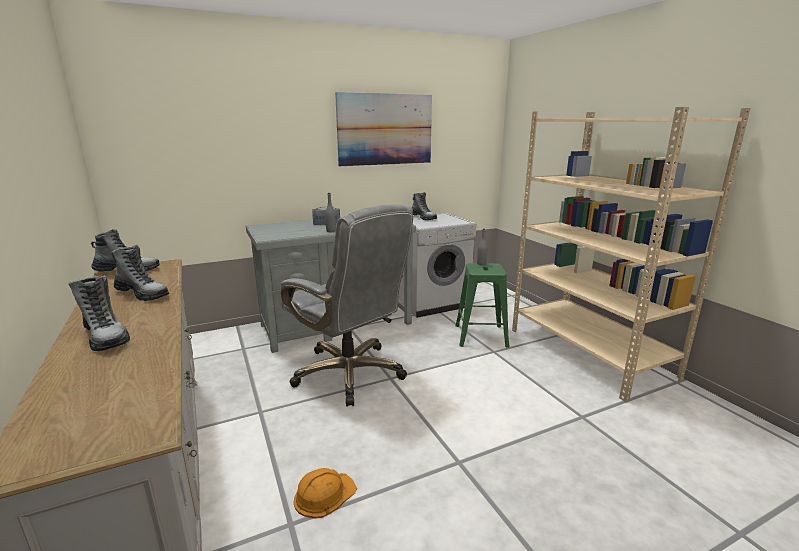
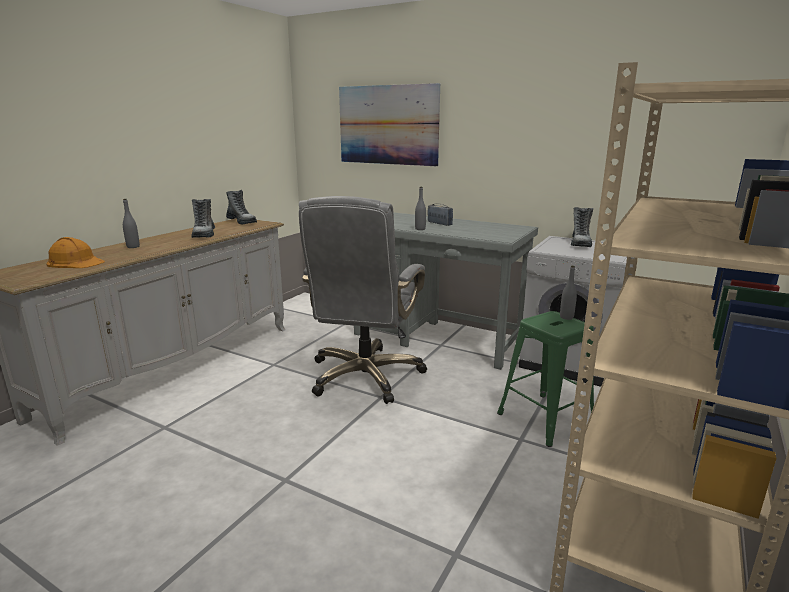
camera: 55 degrees right, 0 degrees up
(106, 336) = (133, 247): boot -> grey bottle
(324, 494) = (200, 428): orange hard hat -> orange hard hat (75, 262)
(385, 129) = (551, 118): picture -> picture (388, 125)

